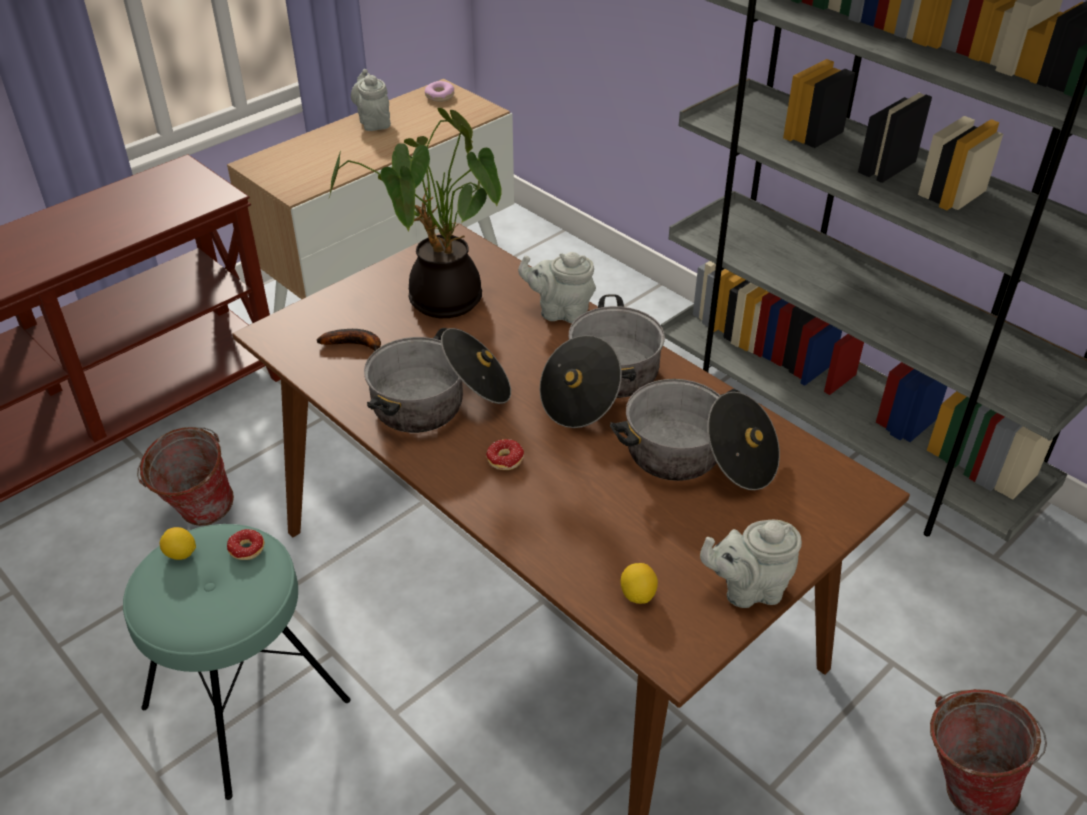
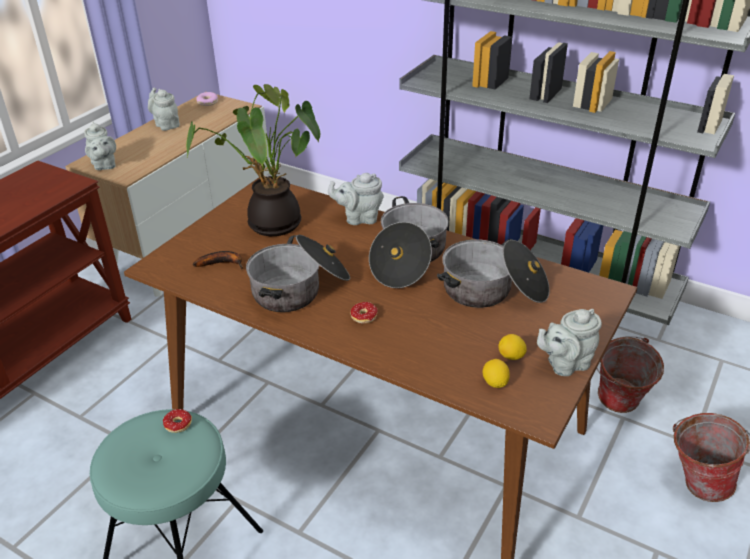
camera: 15 degrees left, 5 degrees down
(181, 554) = (127, 439): lemon -> lemon (511, 357)
(197, 515) = (97, 427): bucket -> bucket (618, 406)
(274, 171) = (104, 165): none -> grey teapot

